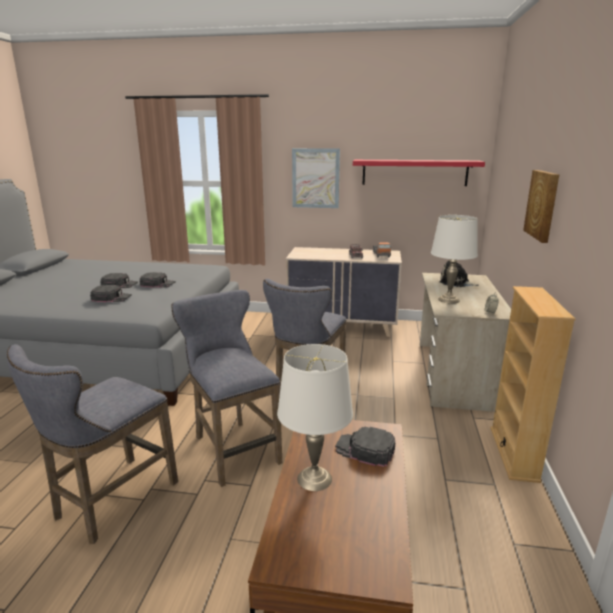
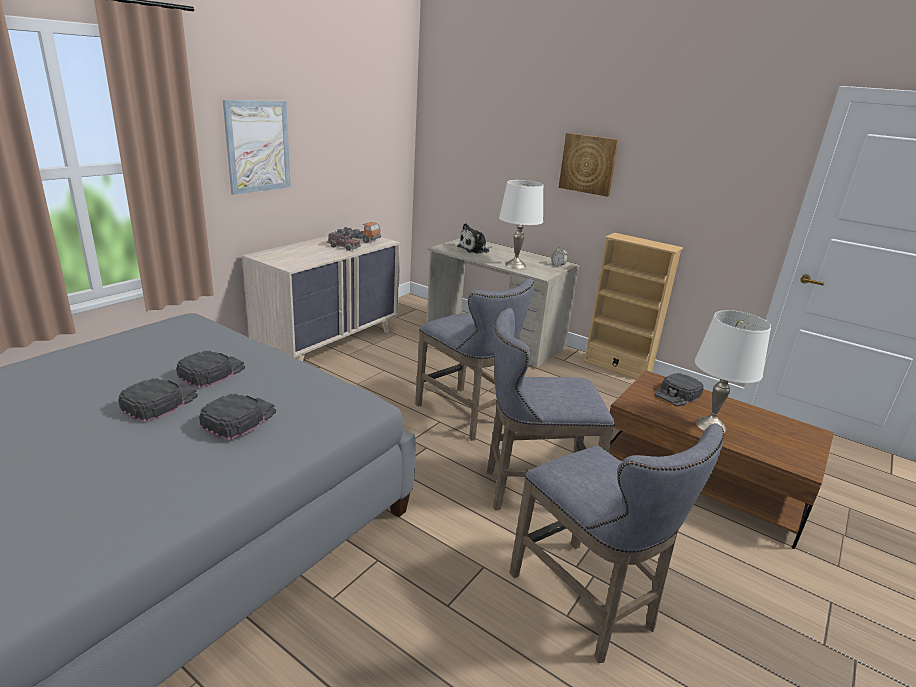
camera: 65 degrees left, 5 degrees up
(414, 172) = (360, 131): red shelf -> none

